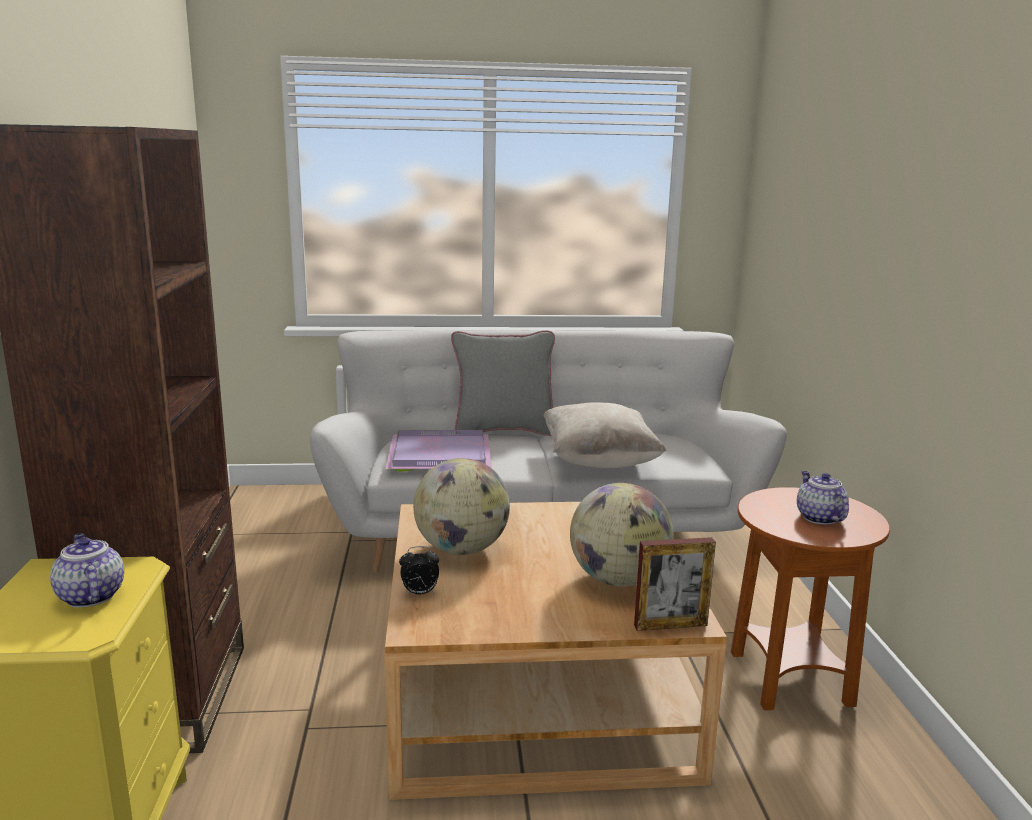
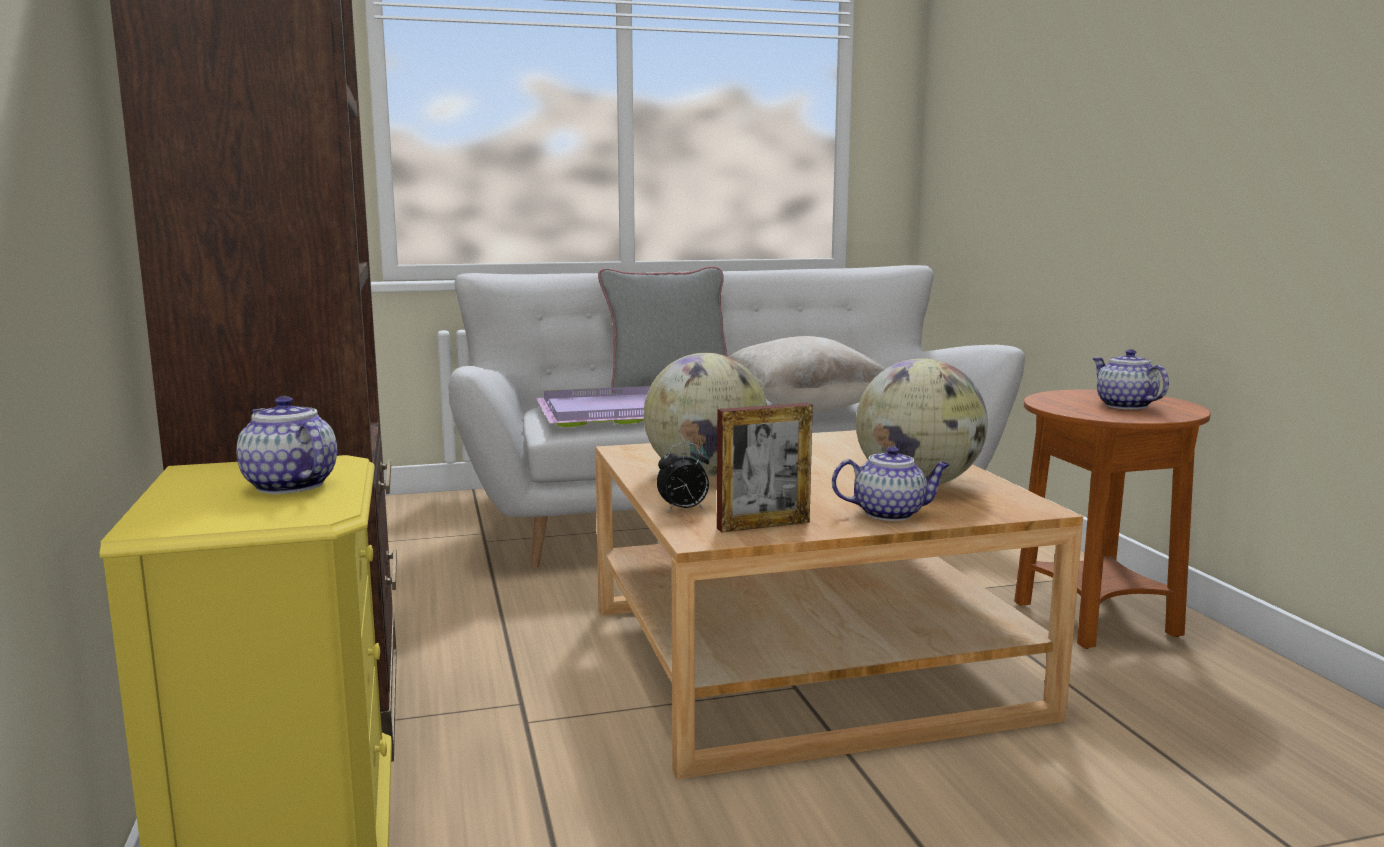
camera: 10 degrees left, 5 degrees down
(573, 616) = (890, 513): none -> teapot
(670, 625) = (1011, 512): picture frame -> picture frame (763, 525)

